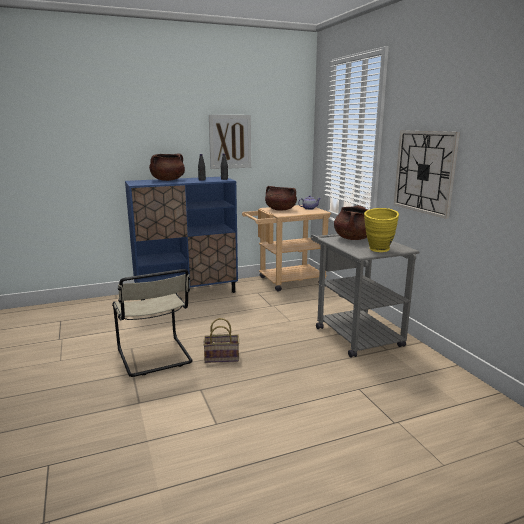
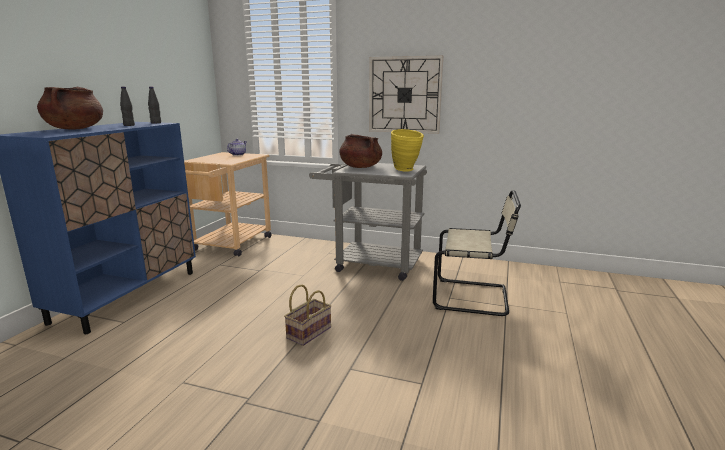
camera: 50 degrees left, 0 degrees up
(155, 357) = (237, 372): beige chair -> beige chair (474, 297)
(230, 141) = (134, 72): picture -> none
(280, 210) = (211, 159): brown cooking pot -> none

